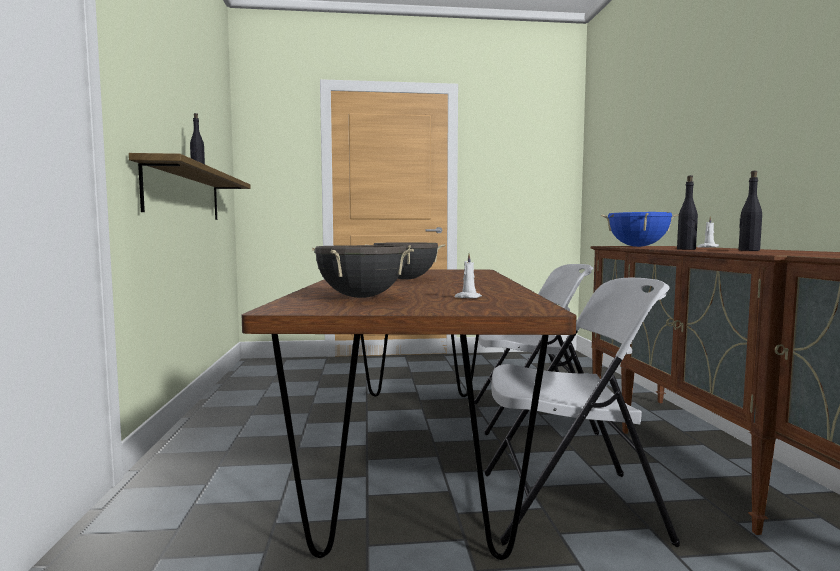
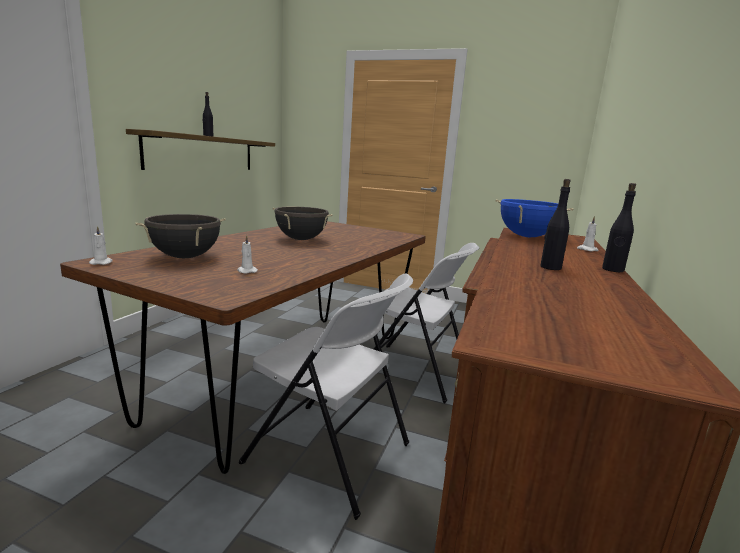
camera: 25 degrees right, 10 degrees up
(293, 309) = (101, 263): none -> white candle
(686, 249) = (509, 253): black bottle -> black bottle (612, 270)

